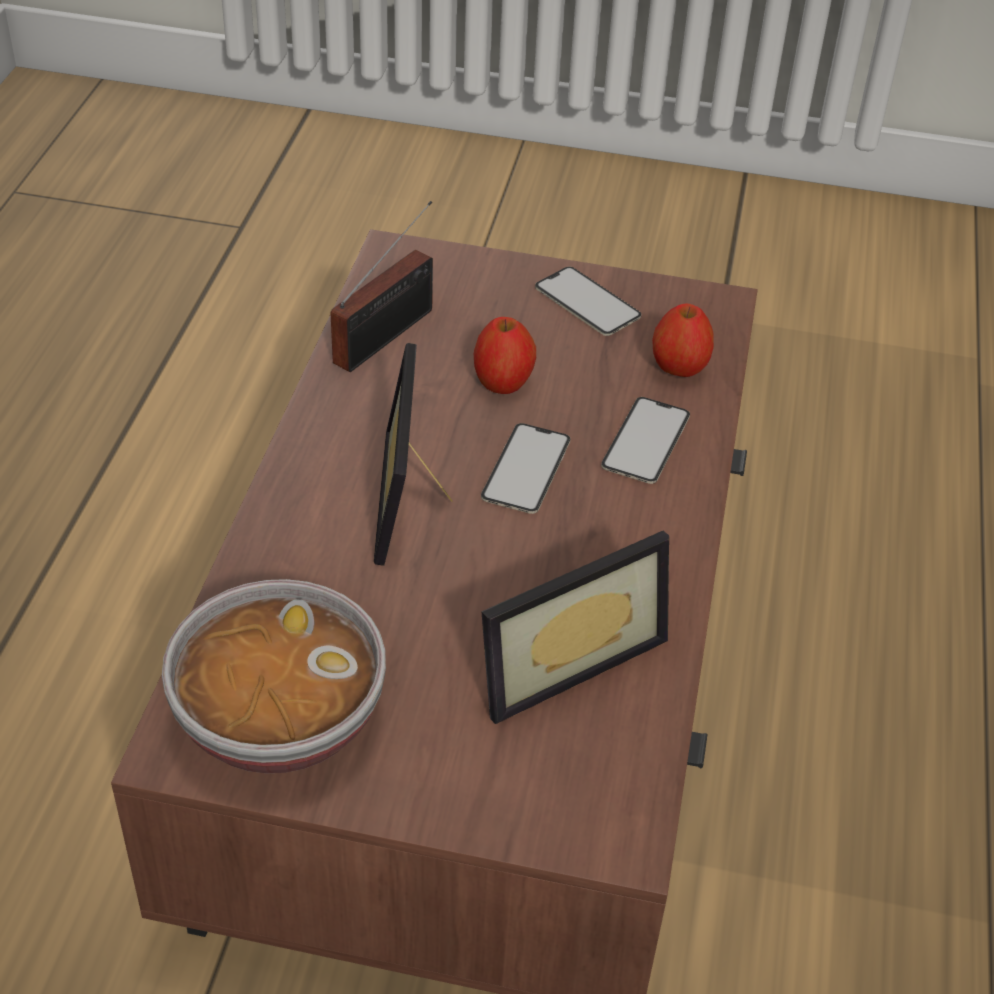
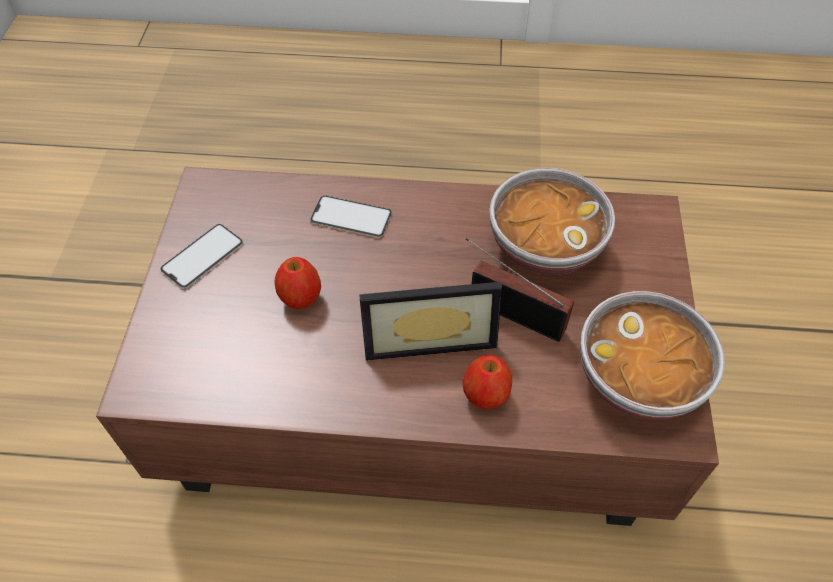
camera: 95 degrees left, 10 degrees up
(389, 333) = (247, 377): radio -> radio (512, 312)
(526, 469) = (388, 276): phone -> none
(562, 656) = (543, 245): picture frame -> bowl
(678, 368) = (276, 203): apple -> apple (485, 395)

